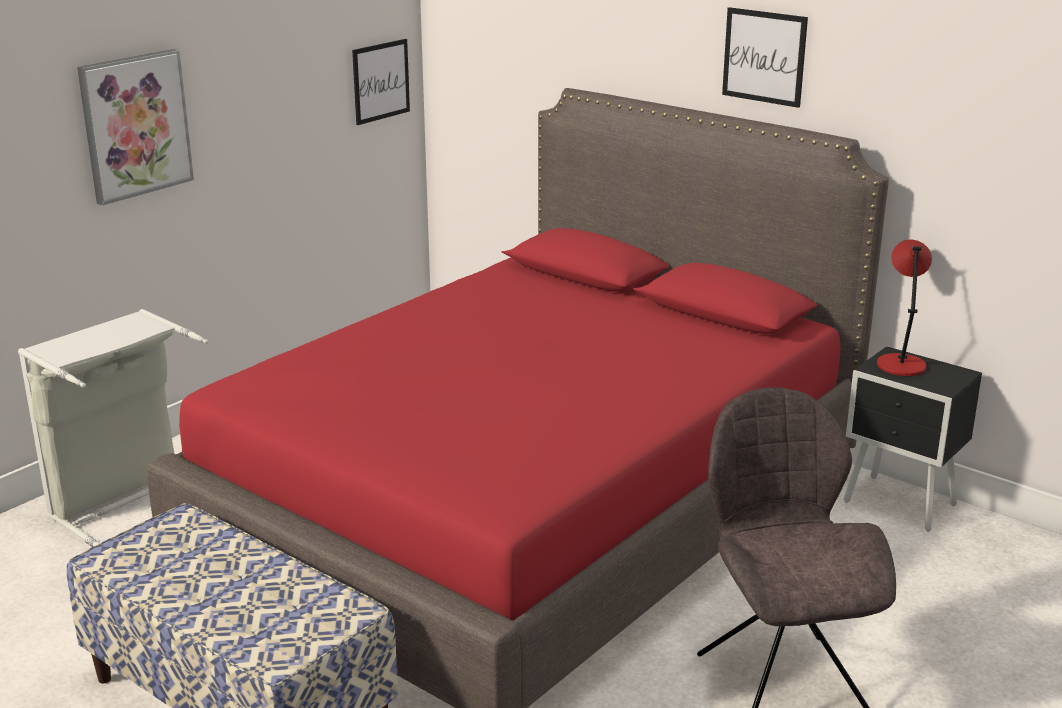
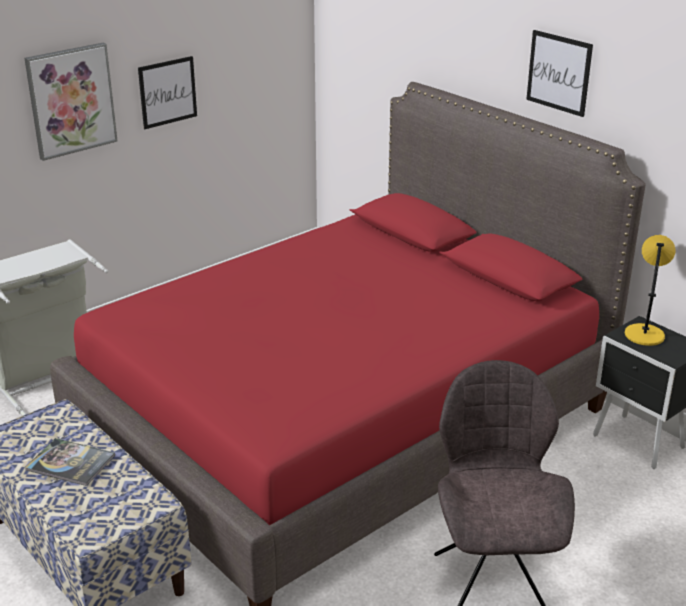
camera: 10 degrees right, 5 degrees up
(219, 576) = (70, 463): none -> book
(381, 81) = (277, 63): picture -> picture (167, 92)
(900, 364) = (644, 334): red table lamp -> yellow table lamp

